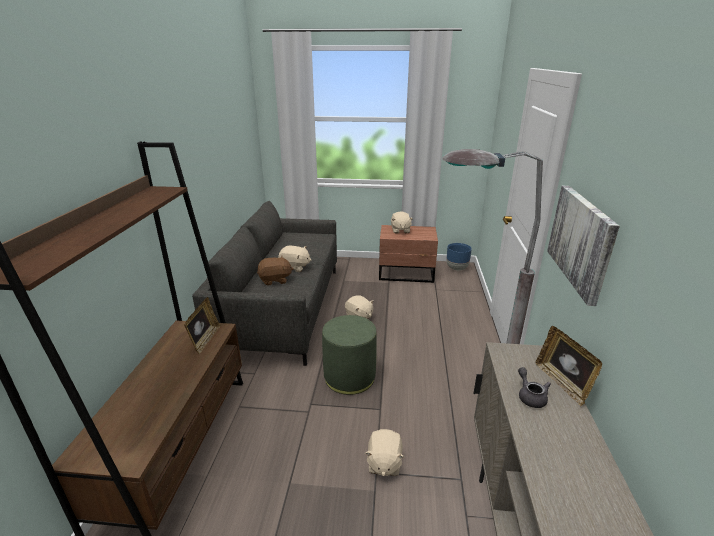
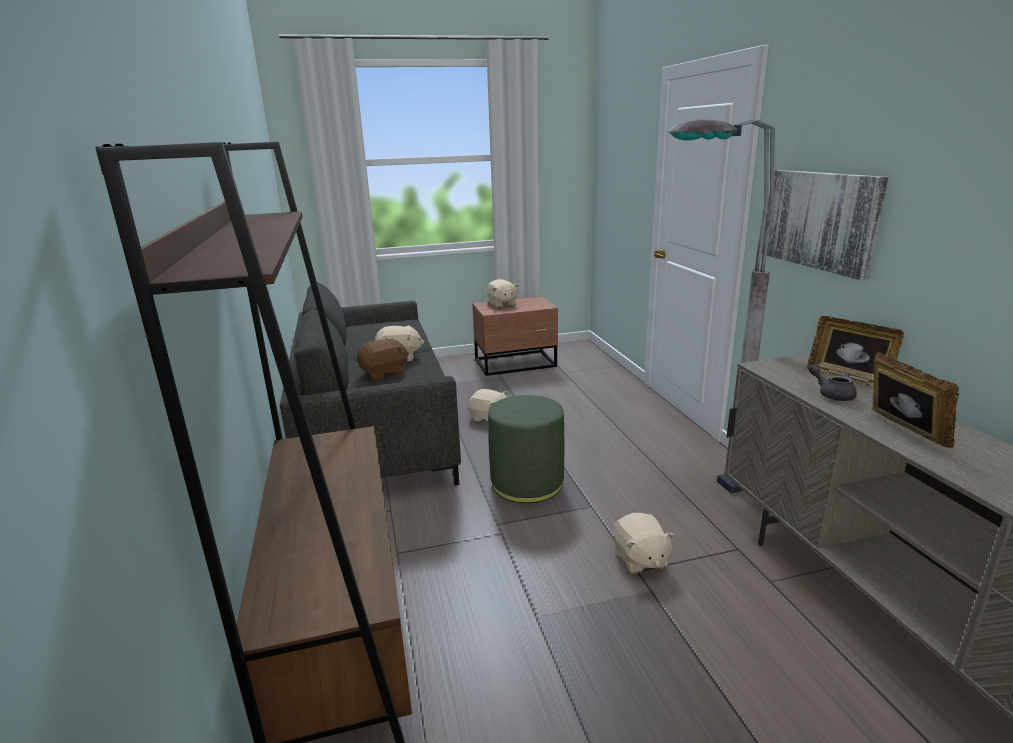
camera: 20 degrees left, 5 degrees down
(205, 340) = (345, 451): picture frame -> picture frame (902, 431)
(457, 268) = (573, 348): blue planter -> none

